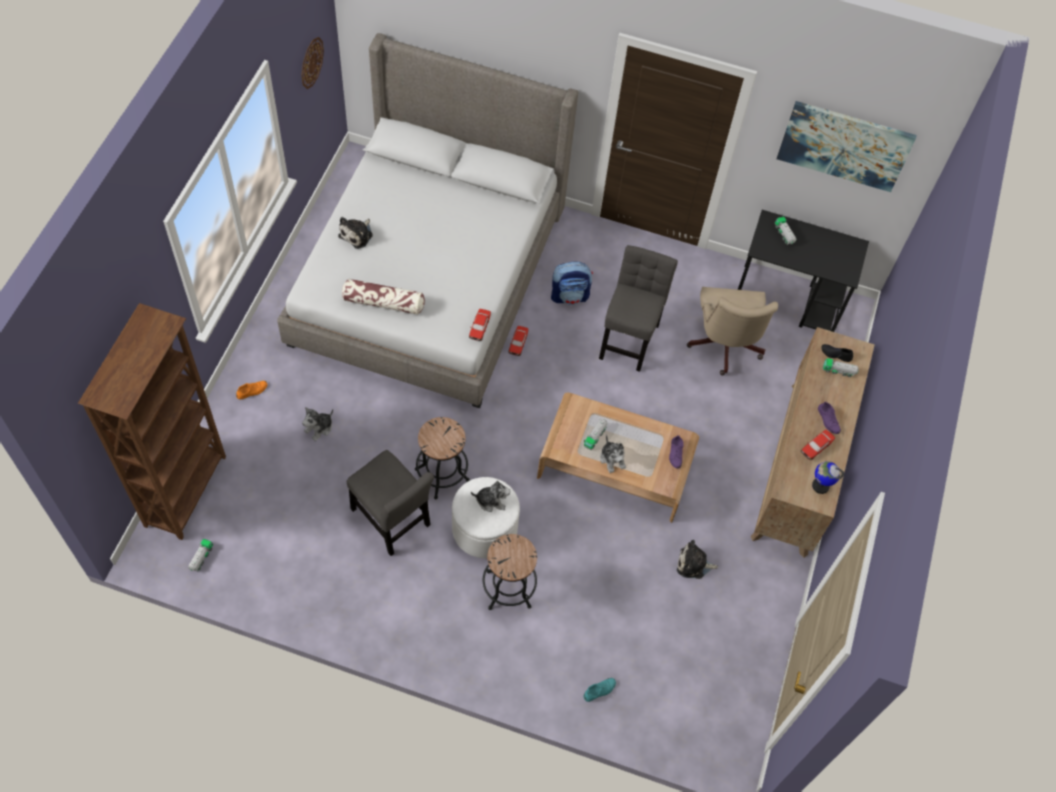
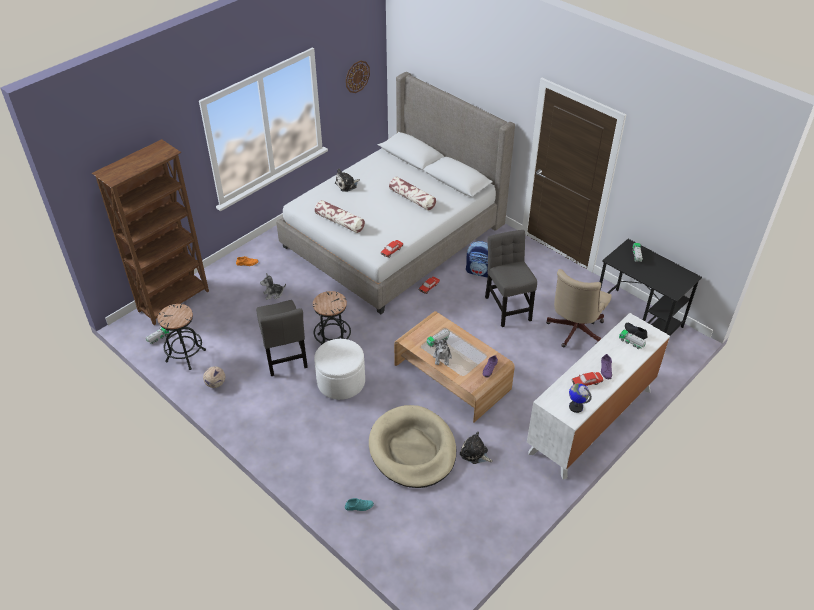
camera: 30 degrees right, 15 degrees down
(324, 596) = (215, 384): none -> football
(459, 230) = (412, 199): none -> pillow
(491, 500) = (344, 353): plush toy -> none
(508, 589) = (335, 422): black stool -> black stool (185, 355)
(620, 588) = (412, 449): none -> beige dog bed
(629, 338) = (507, 306): grey chair -> grey chair turned 60 degrees counterclockwise
(799, 468) = (591, 421): brown dresser -> white dresser
(844, 145) = (684, 185): picture -> none

